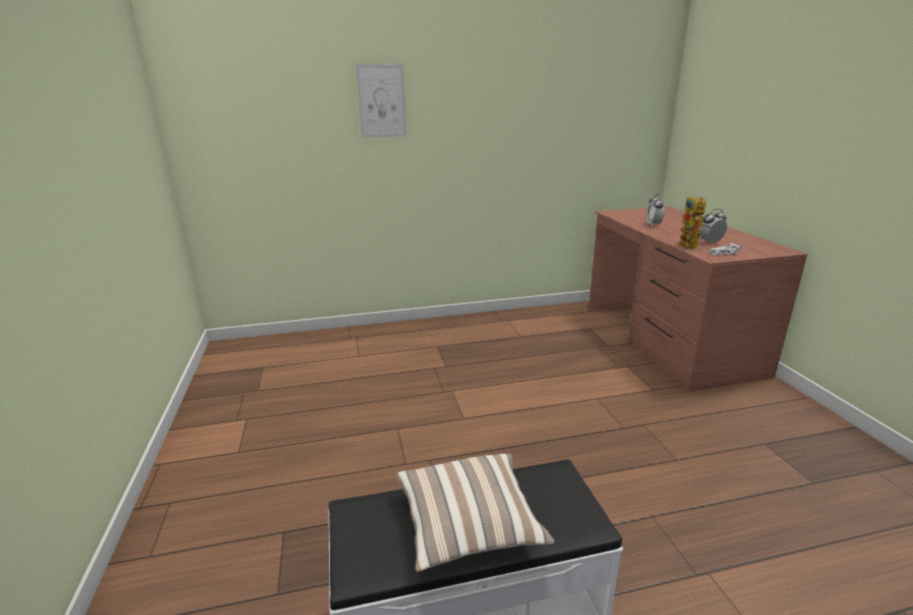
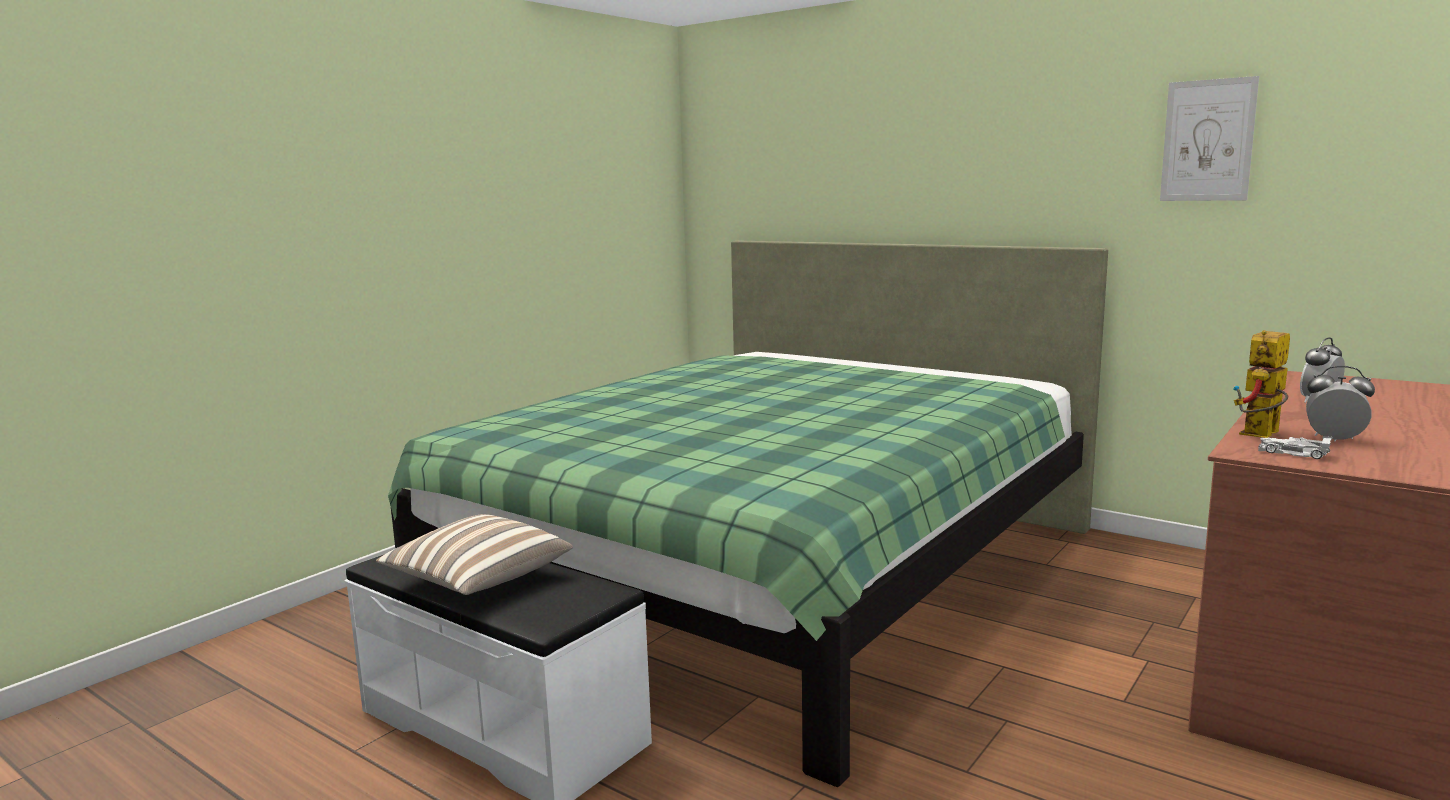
camera: 50 degrees right, 10 degrees down
(381, 101) = (913, 160): picture -> picture (1207, 140)
(410, 401) = (769, 568): none -> green bed

